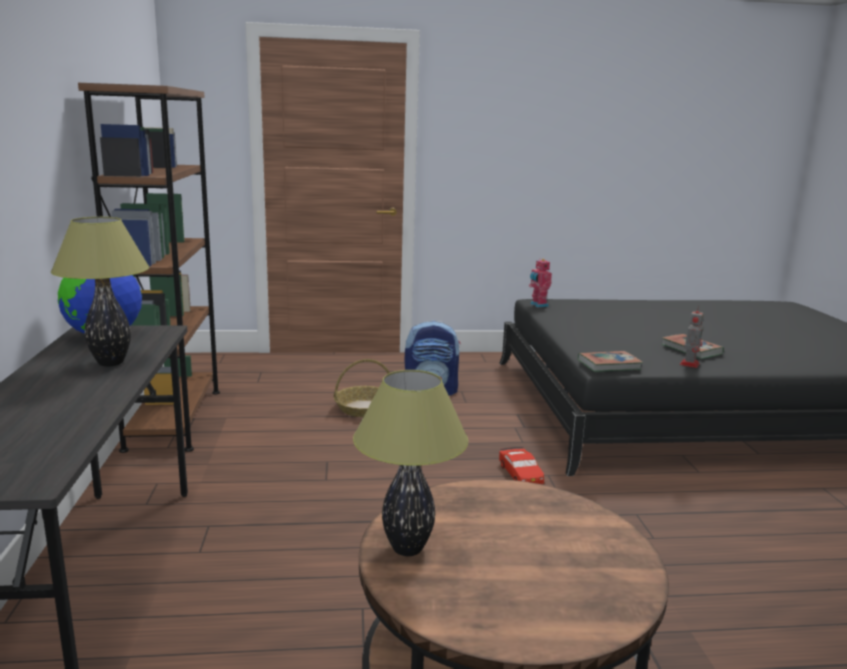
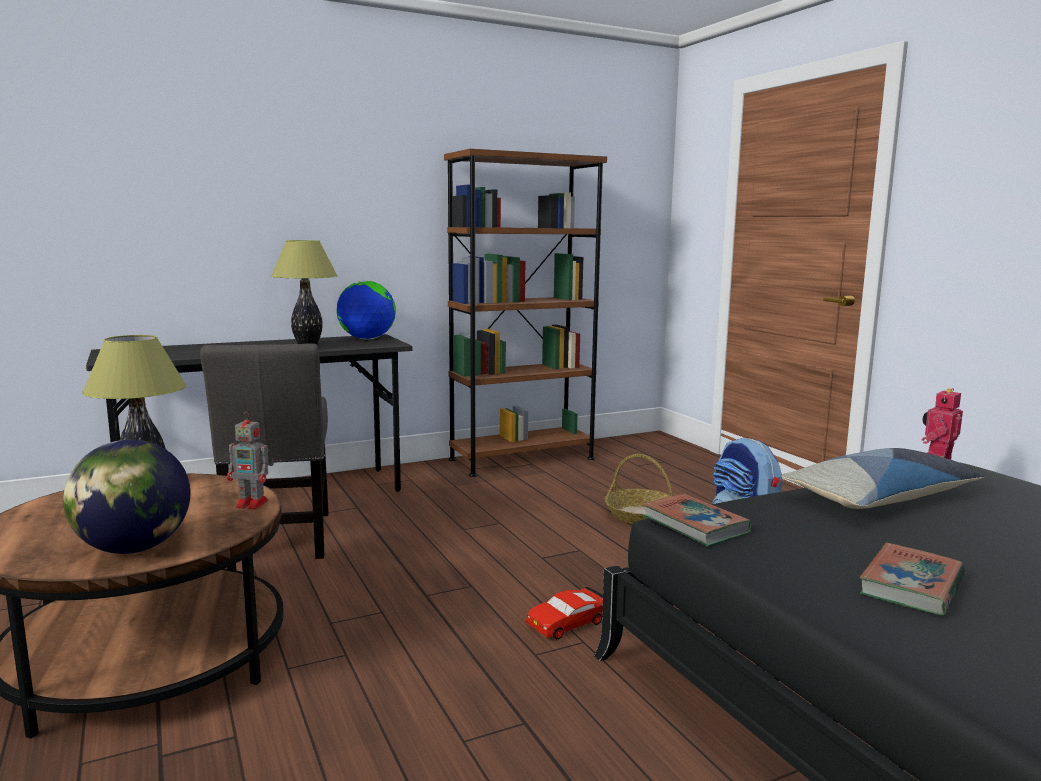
camera: 70 degrees right, 5 degrees down
(259, 585) = (280, 540): none -> grey chair
(576, 324) = (882, 497): none -> pillow
(600, 549) = (133, 549): none -> globe
(689, 364) = (811, 584): toy robot -> toy robot (253, 504)

